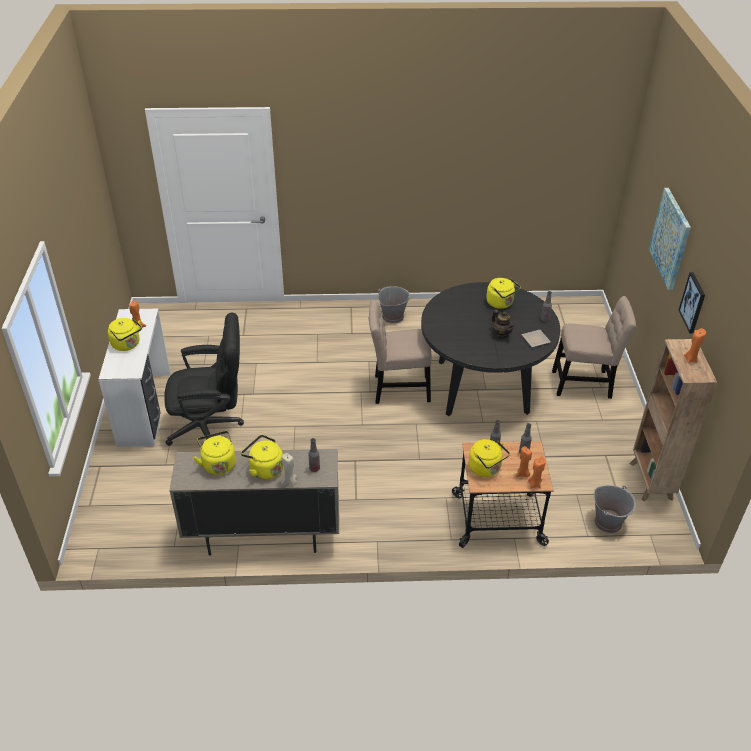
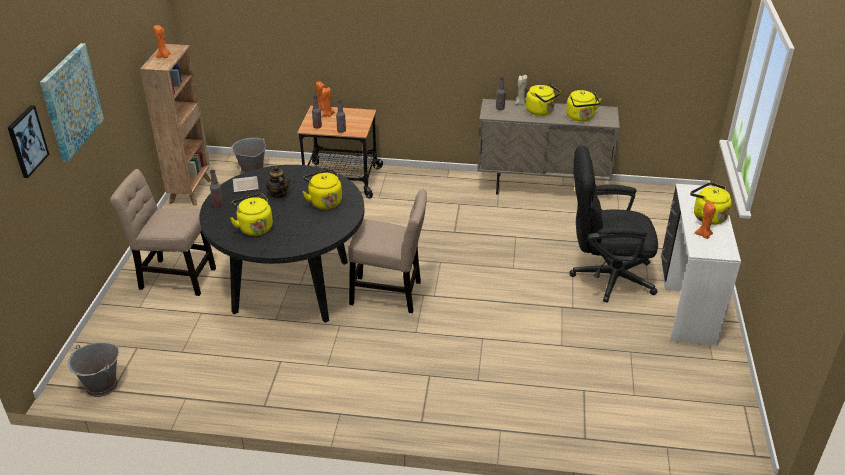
camera: 170 degrees left, 5 degrees down
(392, 316) = (363, 396): grey bucket -> grey bucket (101, 386)
(486, 469) = (355, 120): yellow kettle -> yellow kettle (324, 201)
(693, 302) = (116, 73): picture -> picture (27, 141)

